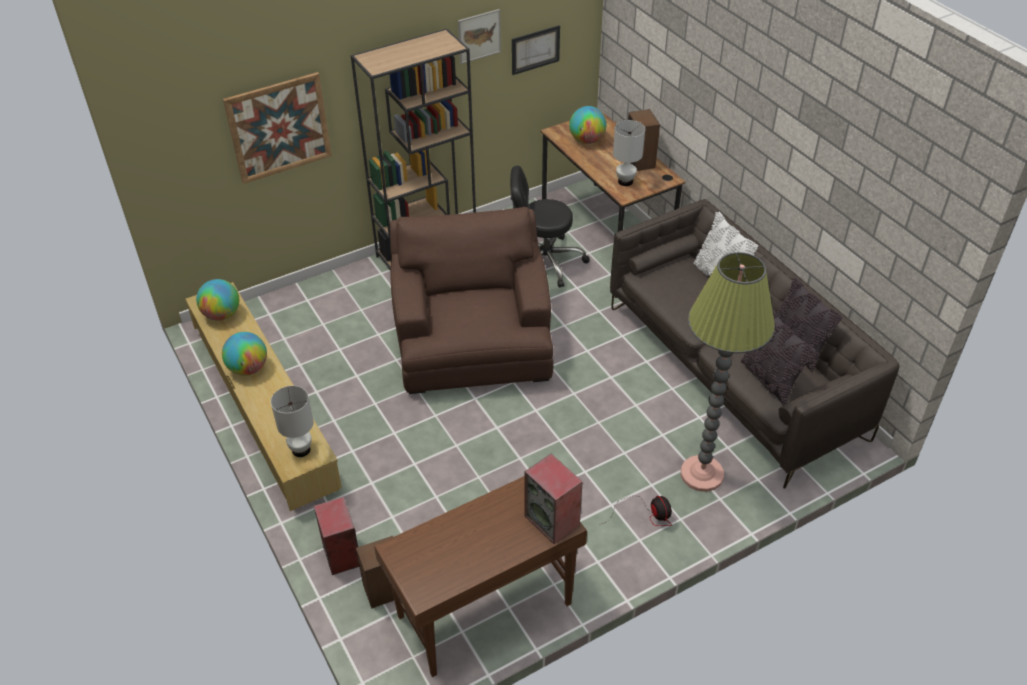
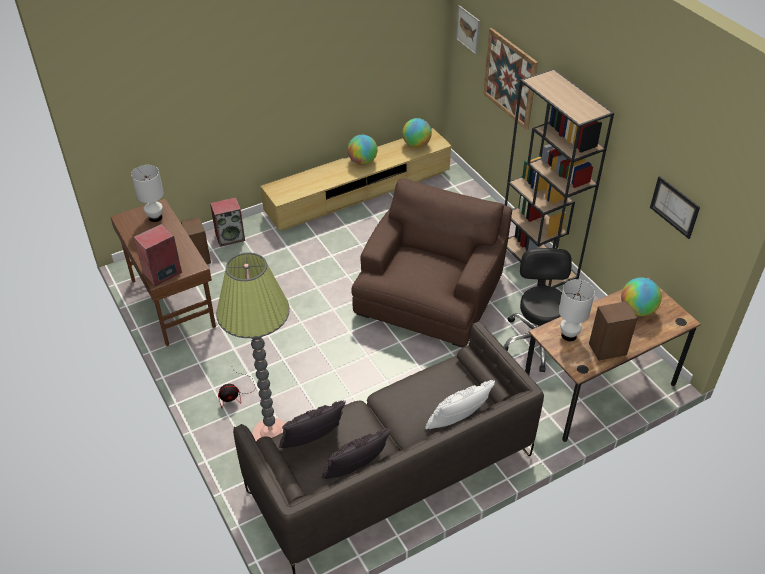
camera: 90 degrees right, 0 degrees up
(300, 450) = (286, 190): white table lamp -> white table lamp (155, 217)
(472, 339) = (430, 294): brown armchair -> brown armchair turned 60 degrees counterclockwise
(479, 36) = (637, 146): picture -> picture (468, 29)

